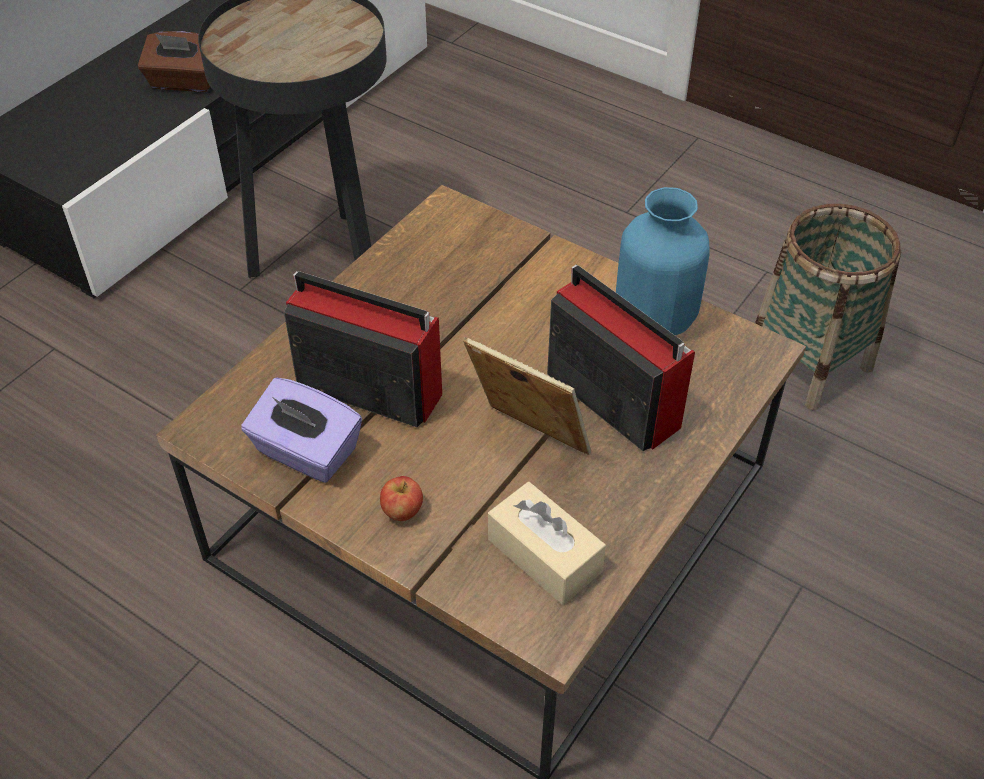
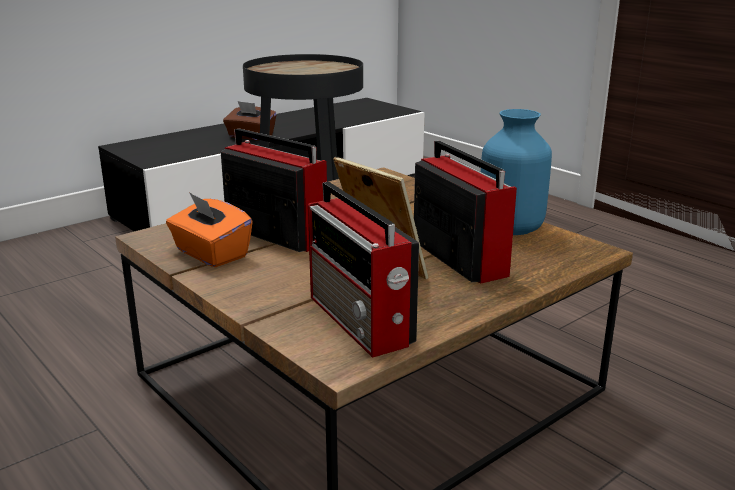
camera: 15 degrees right, 25 degrees down
(306, 452) = (210, 254): purple tissue box -> orange tissue box
(402, 511) = (261, 287): apple -> none
(544, 555) = (361, 321): beige tissue box -> radio
(808, 363) = (658, 338): basket -> none

